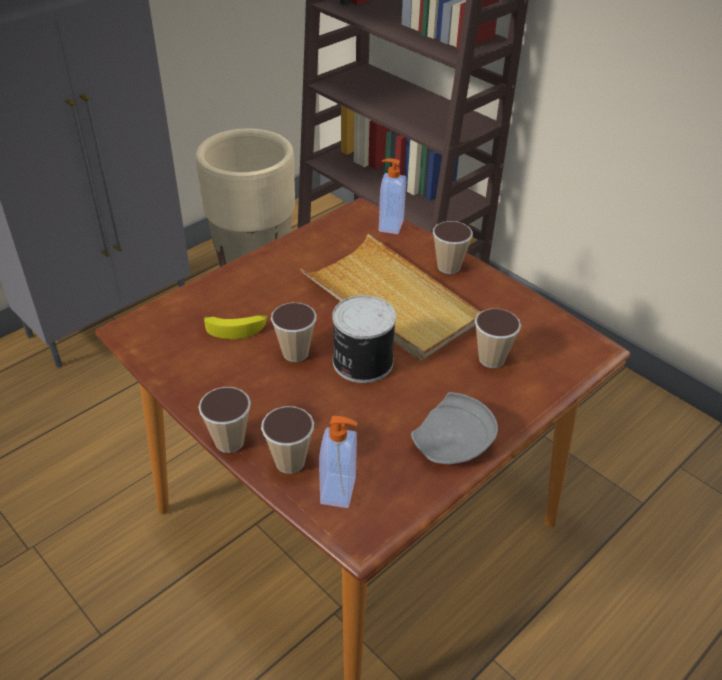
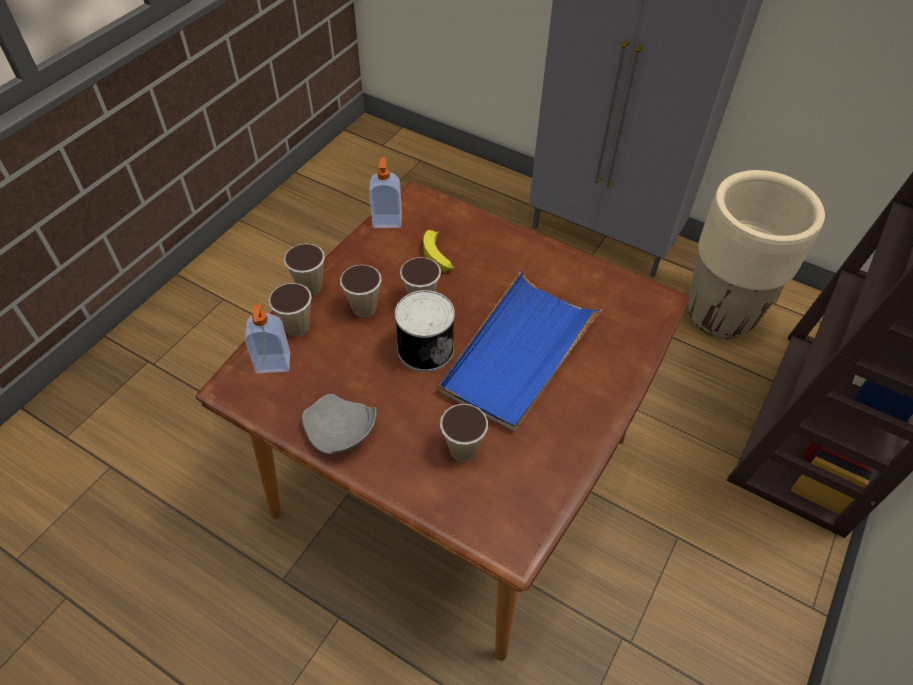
camera: 75 degrees right, 10 degrees up
(390, 225) = (647, 329): soap dispenser -> soap dispenser (387, 220)
(391, 301) = (519, 353): beige tray -> blue tray
(448, 267) = (599, 392): cup -> cup (364, 308)

